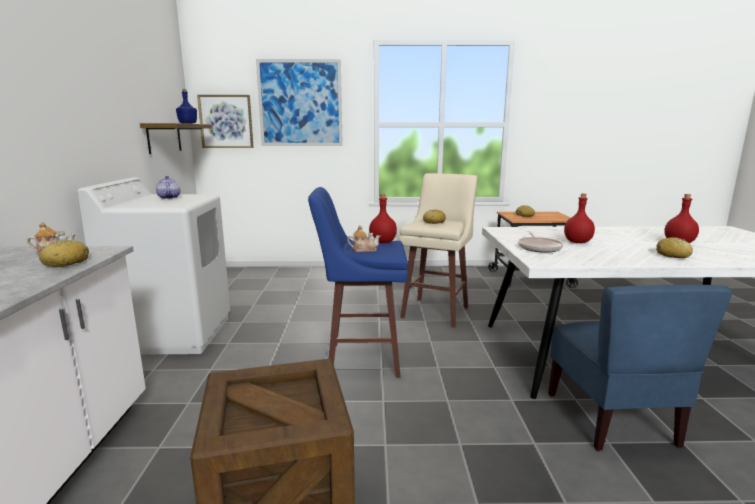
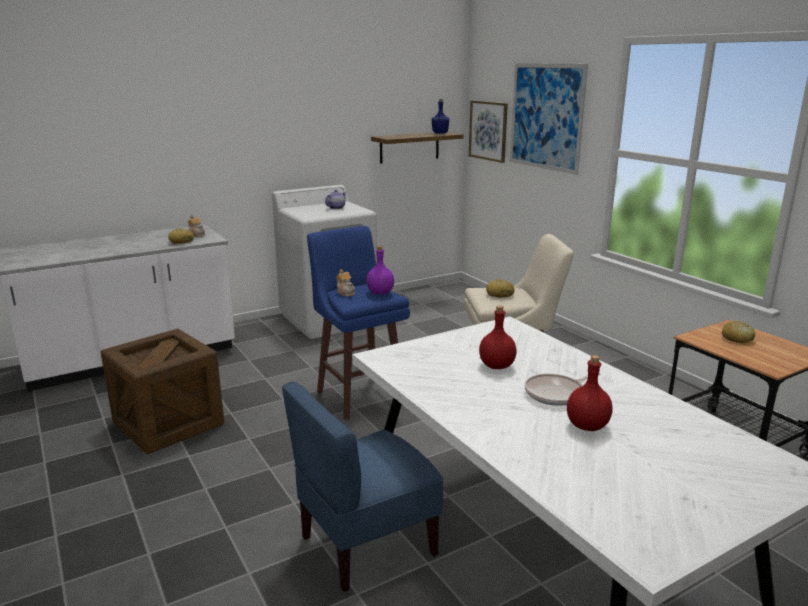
camera: 60 degrees right, 5 degrees up
(382, 242) = (380, 292): red bottle -> purple bottle
(539, 247) = (440, 350): frying pan -> frying pan (557, 393)
(673, 255) = (499, 420): bread -> none

